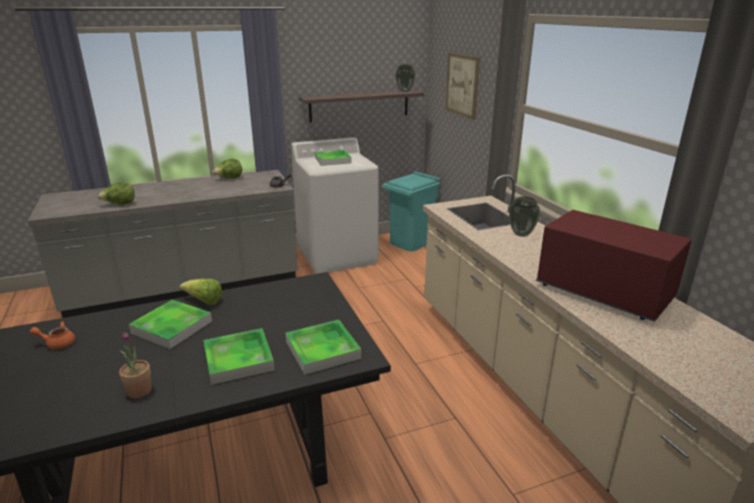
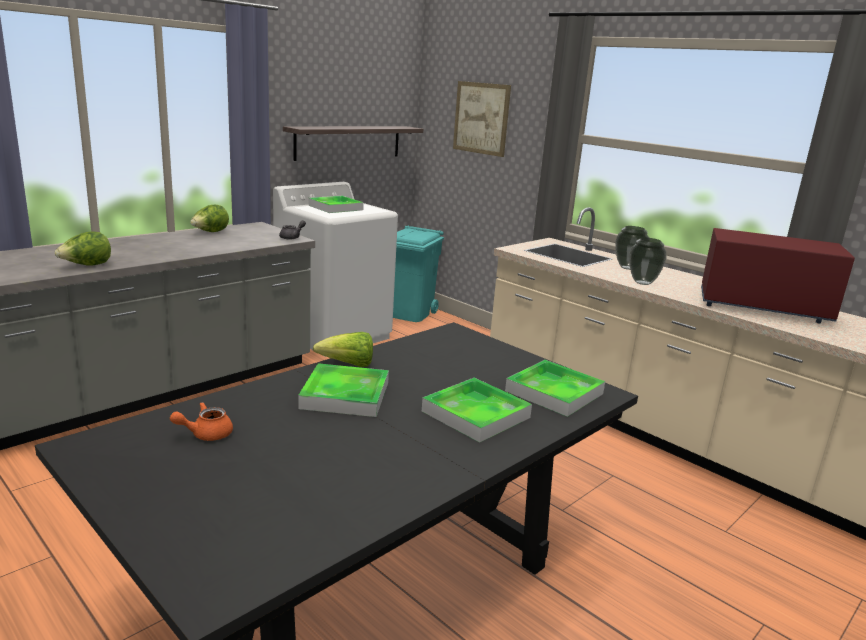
camera: 25 degrees left, 5 degrees down
(139, 391) = (401, 463): potted plant -> none
(405, 91) = (399, 127): vase -> vase (643, 283)

